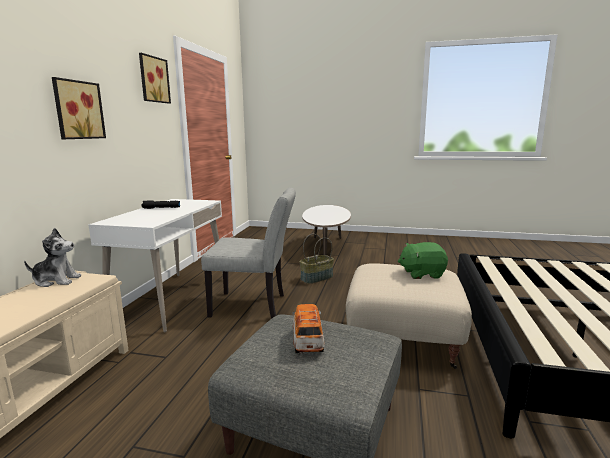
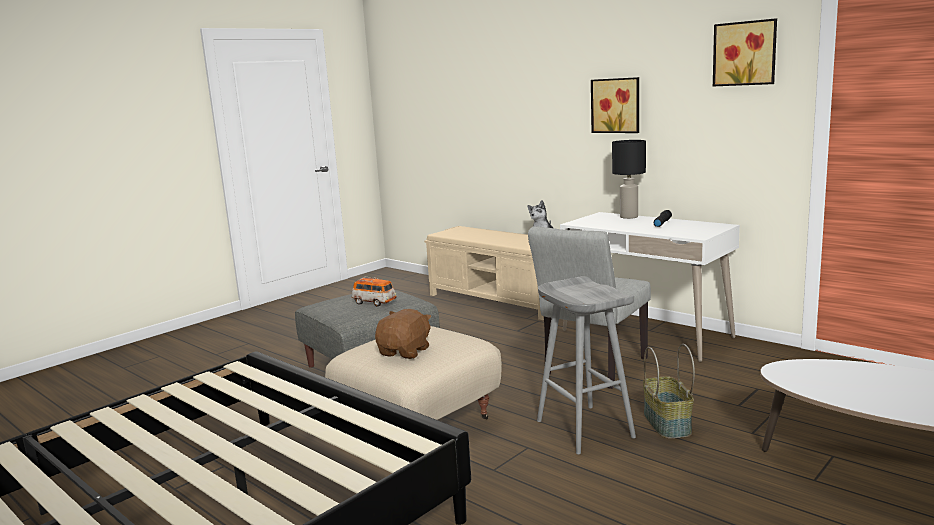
camera: 120 degrees right, 0 degrees up
(128, 215) = (628, 217): none -> black table lamp
(342, 294) = (583, 428): none -> grey stool
(422, 274) = (405, 352): green plush toy -> brown plush toy

